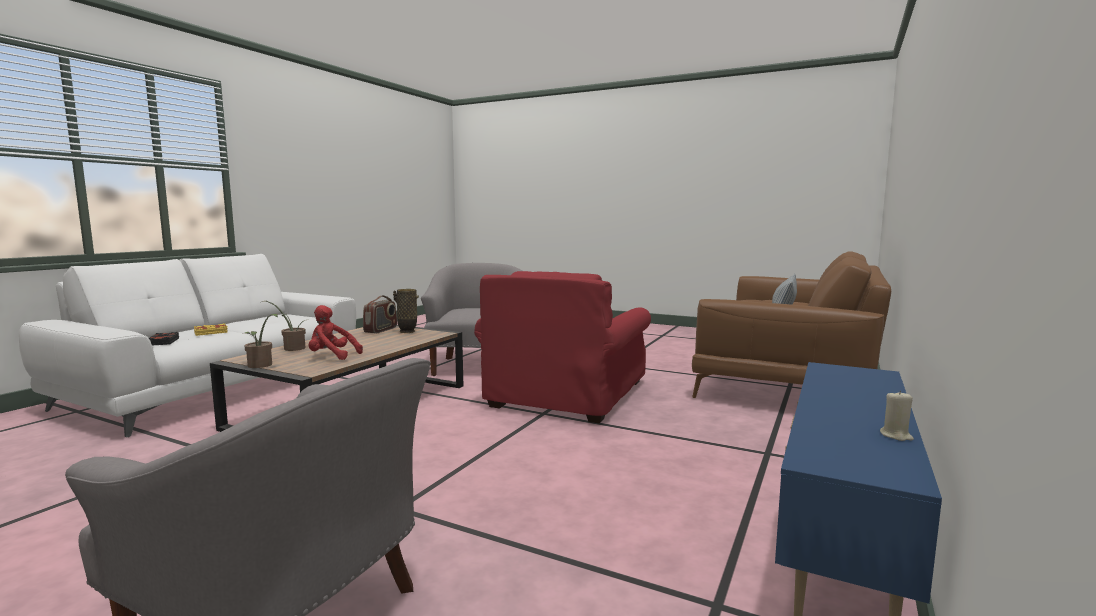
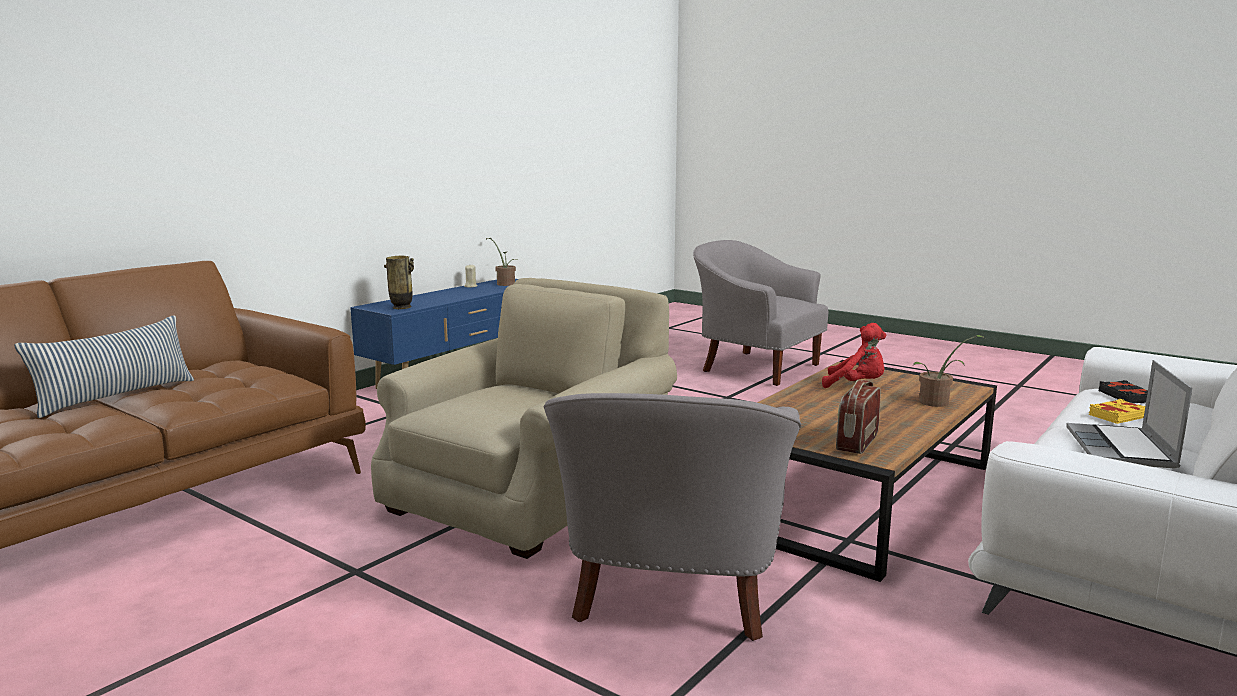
camera: 170 degrees left, 5 degrees up
(258, 321) = (1122, 449): none -> laptop
(261, 366) = (919, 376): potted plant -> potted plant (504, 283)
(407, 331) = (801, 434): vase -> vase (401, 307)
(569, 393) = (528, 494): red armchair -> beige armchair

